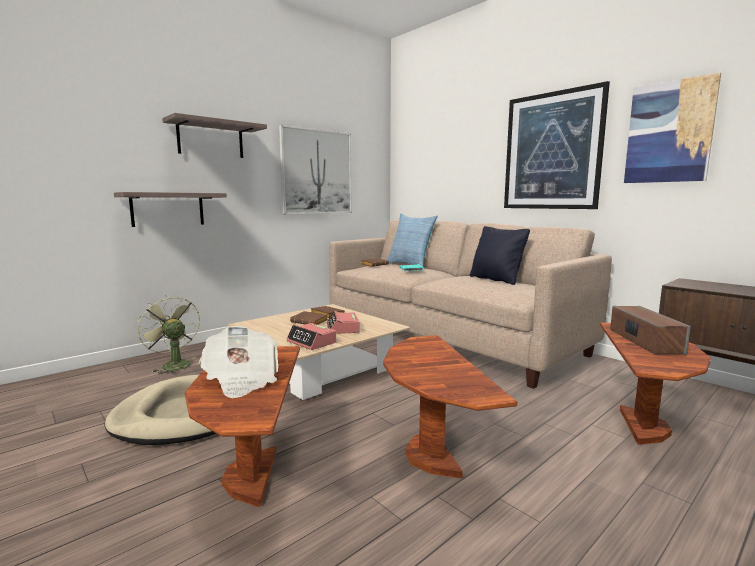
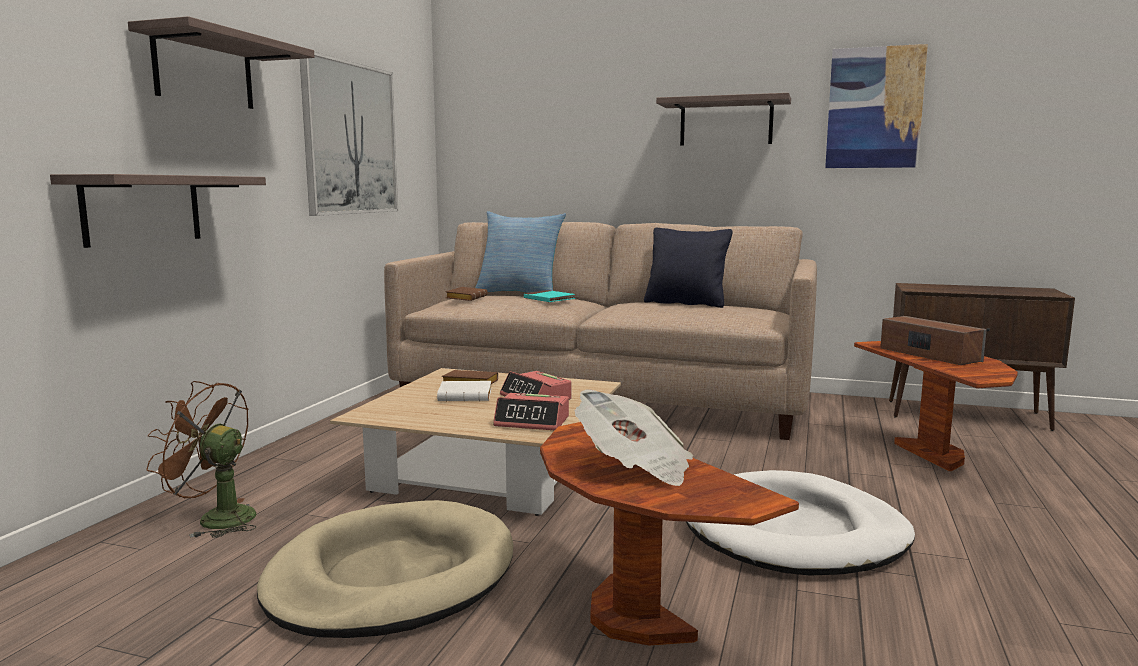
camera: 30 degrees left, 0 degrees up
(173, 365) = (215, 518): green fan -> brown fan
(310, 322) = (466, 396): brown book -> white book
(432, 455) = (794, 532): brown side table -> white dog bed
(552, 151) = (726, 122): picture -> shelf

